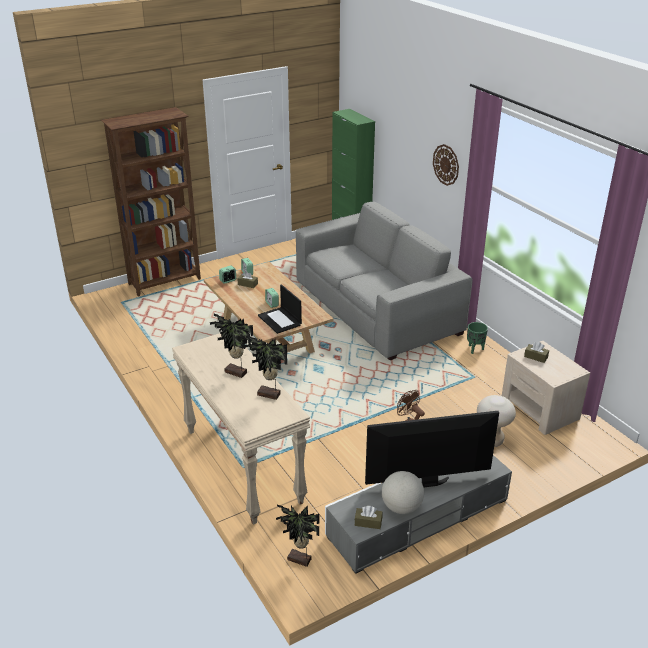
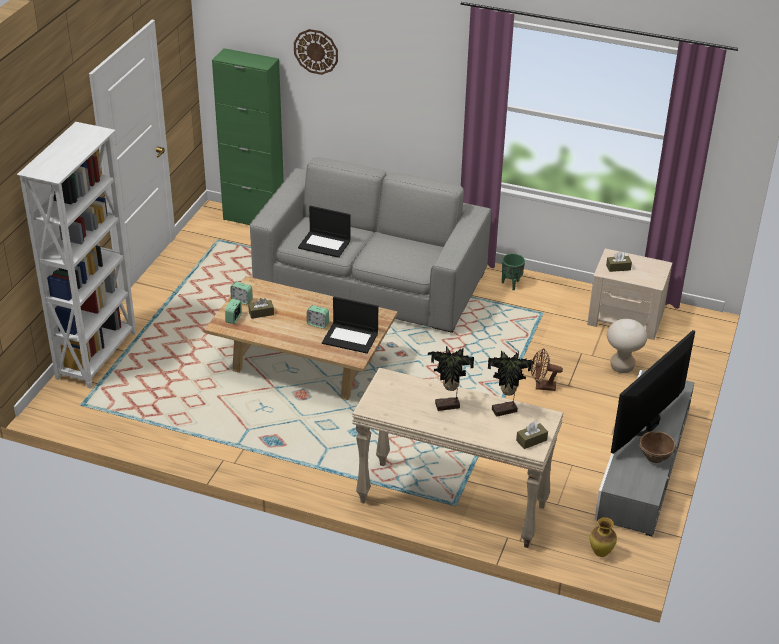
camera: 40 degrees left, 5 degrees up
(165, 281) = (98, 355): brown bookcase -> white bookcase
(299, 561) = (600, 553): potted plant -> vase
(338, 261) = (325, 244): none -> laptop
(368, 522) = (646, 484): brown tissue box -> brown tissue box (531, 440)
(401, 507) = (655, 457): globe -> brown bowl
(446, 164) = (417, 92): wall clock -> wall clock (316, 51)

